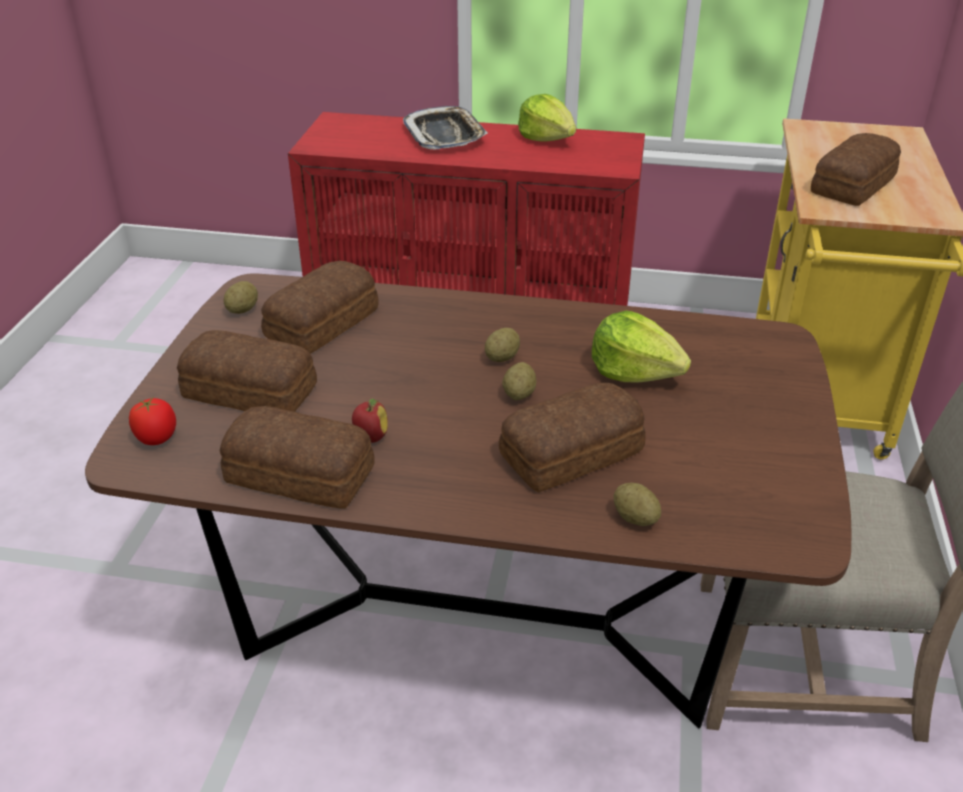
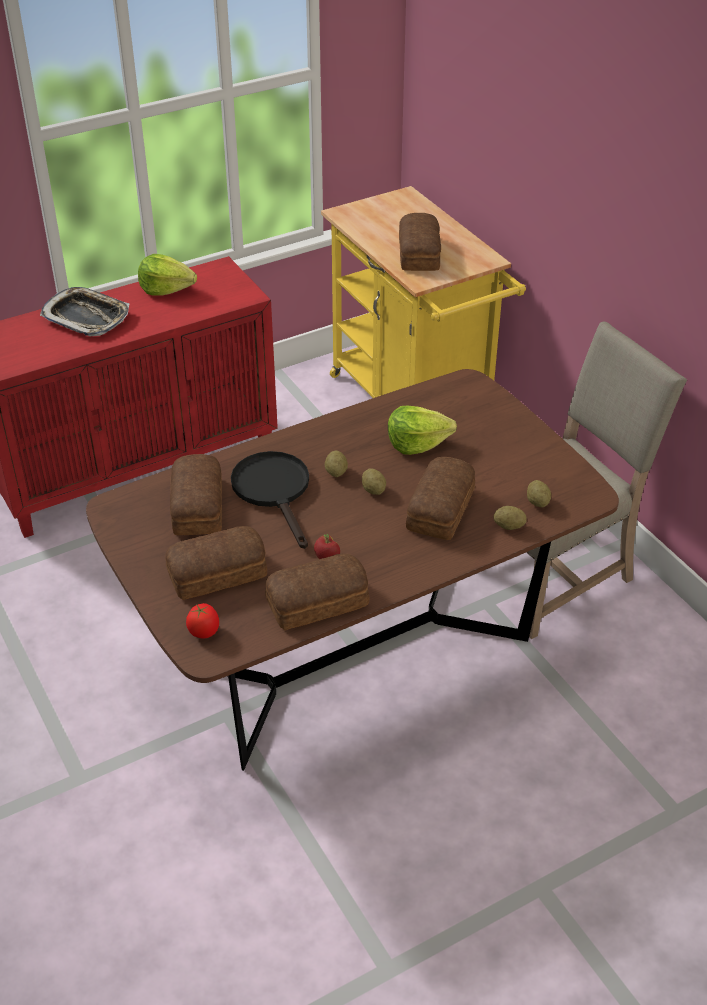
camera: 40 degrees left, 5 degrees up
(242, 310) = (130, 525): potato -> potato (537, 502)
(413, 345) = (275, 491): none -> black frying pan

